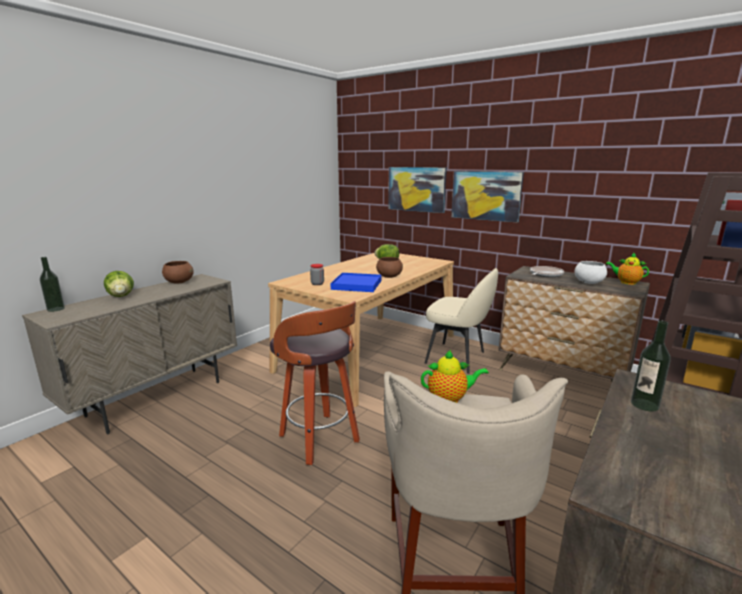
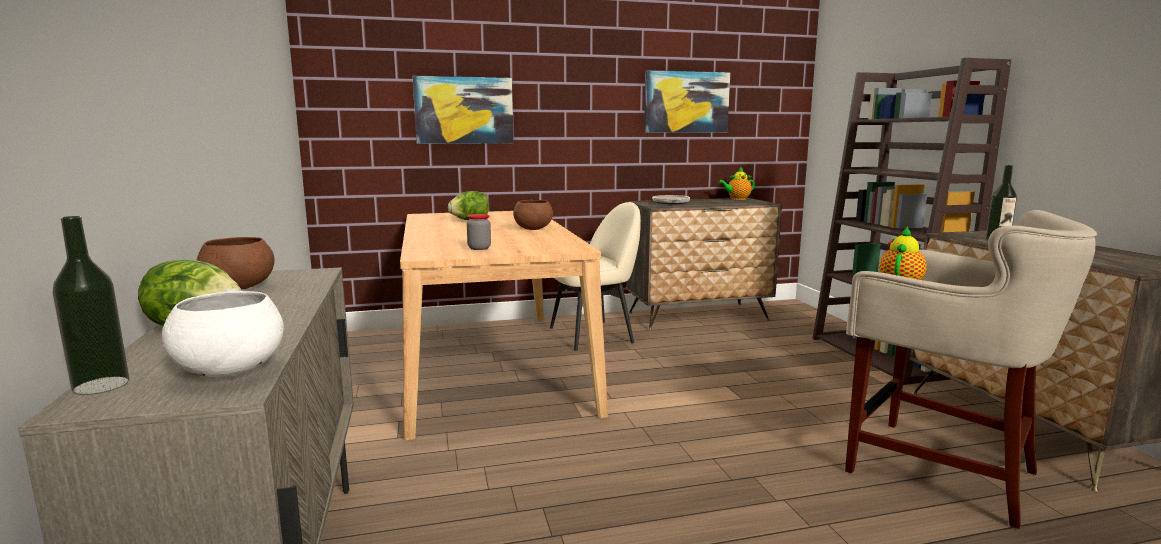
camera: 50 degrees left, 5 degrees down
(320, 439) = (651, 461): stool -> none
(357, 285) = (532, 240): blue tray -> none
(486, 195) = (571, 116): picture -> picture (686, 102)
(588, 283) = (719, 202): white bowl -> white bowl (230, 371)

